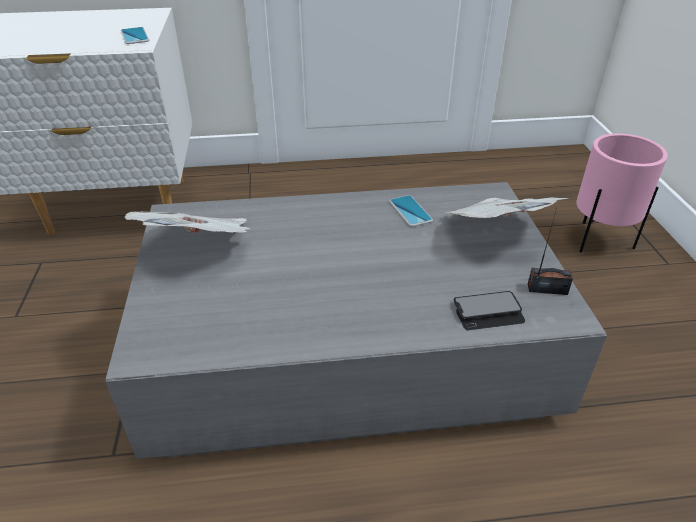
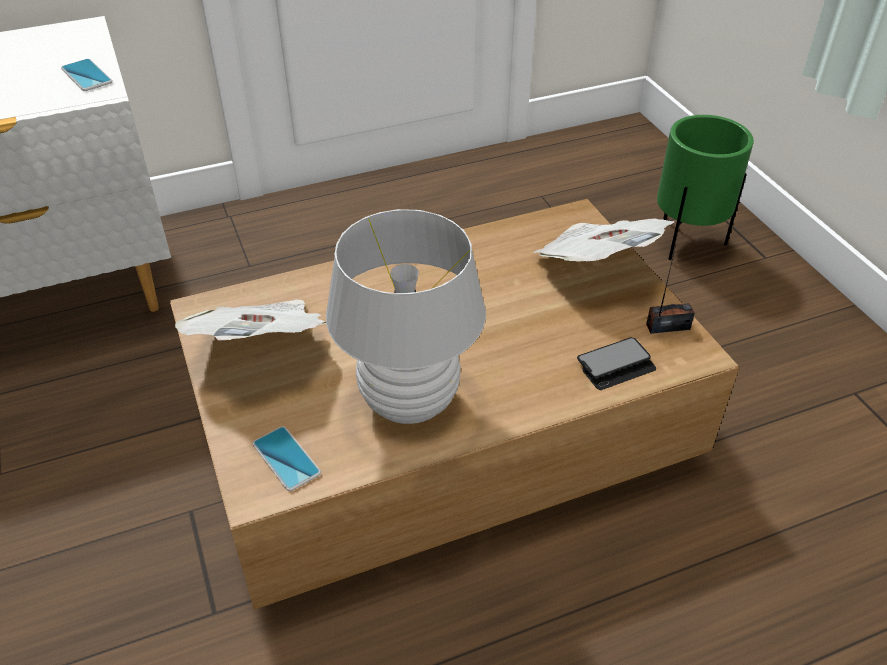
camera: 15 degrees left, 5 degrees up
(296, 308) = (409, 401): none -> white table lamp
(346, 352) = (441, 433): grey coffee table -> brown coffee table
(410, 211) = (491, 256): phone -> phone (286, 459)
(599, 241) = (686, 242): pink planter -> green planter

